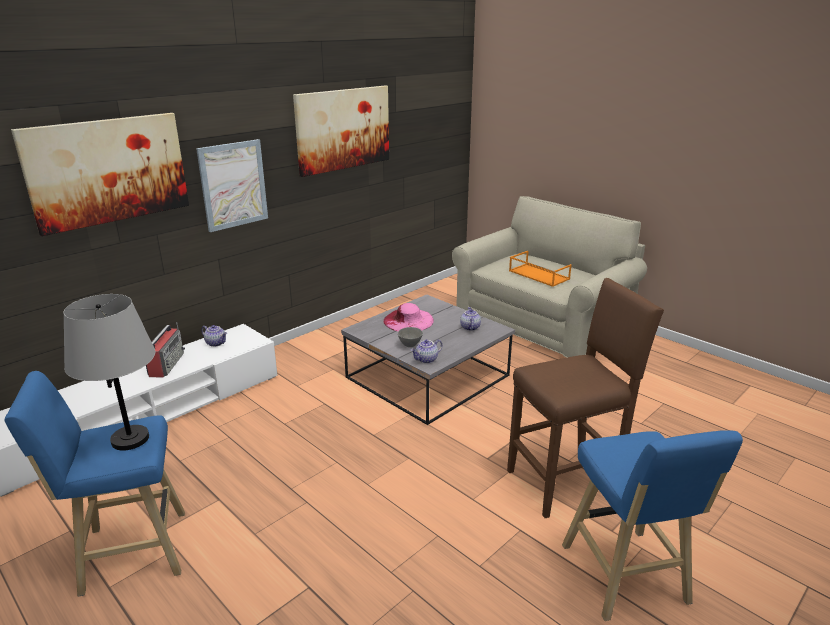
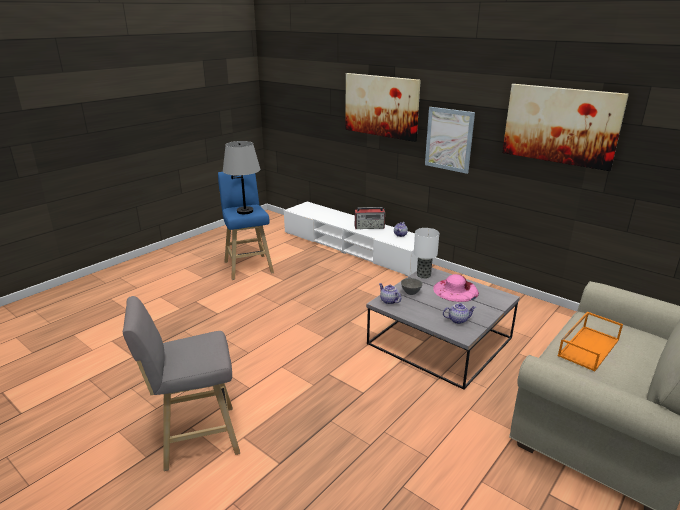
camera: 85 degrees right, 0 degrees up
(368, 333) = (424, 275): none -> table lamp
(567, 481) = (302, 416): brown stool -> none
(626, 578) = (195, 438): blue stool -> grey stool

